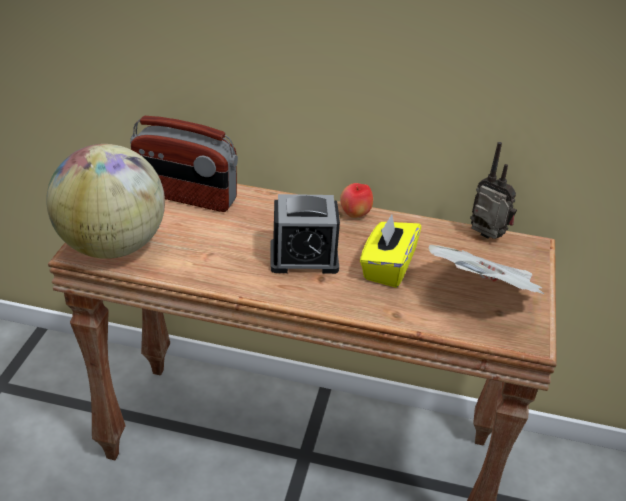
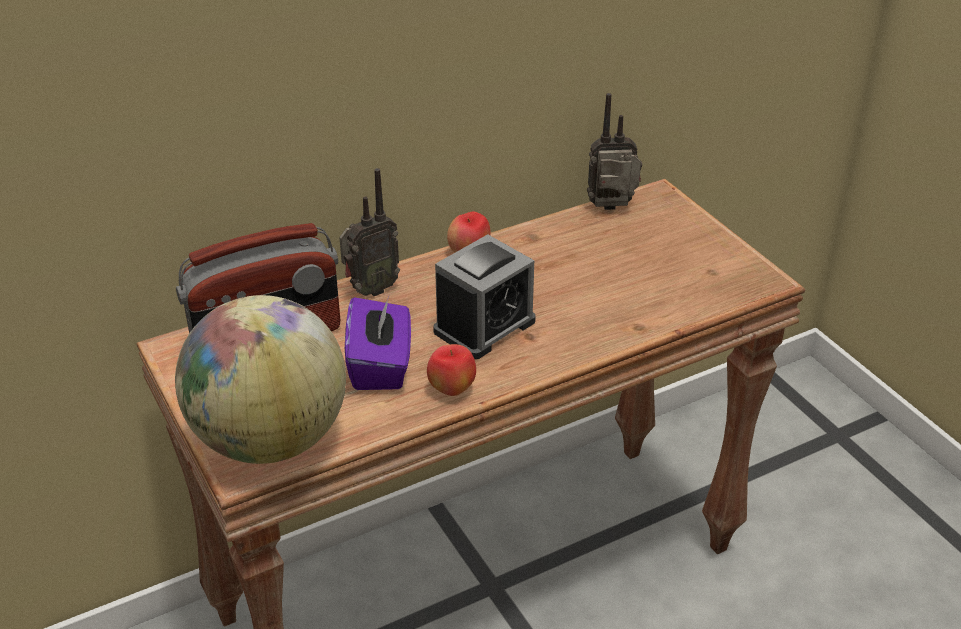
camera: 40 degrees left, 0 degrees up
(218, 244) = (380, 366): none -> purple tissue box
(234, 280) = (452, 389): none -> apple
(272, 202) = (370, 290): none -> radio
(387, 267) = (571, 289): yellow tissue box -> none
(484, 293) = (678, 261): newspaper -> none

